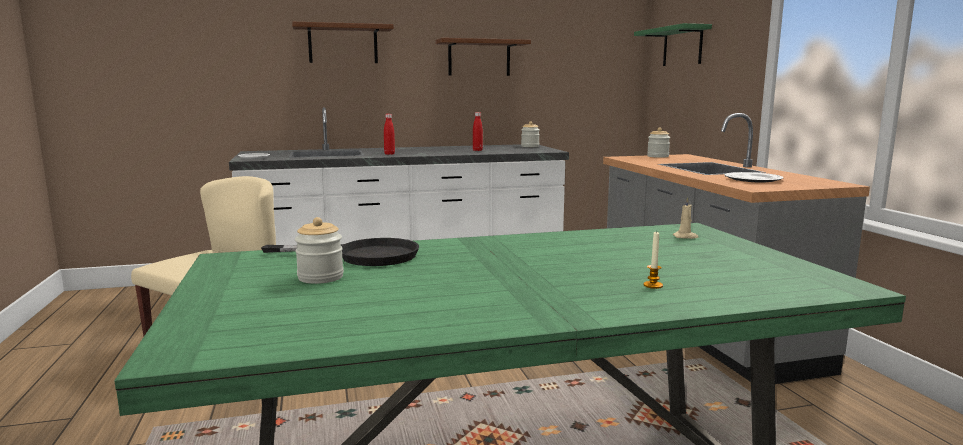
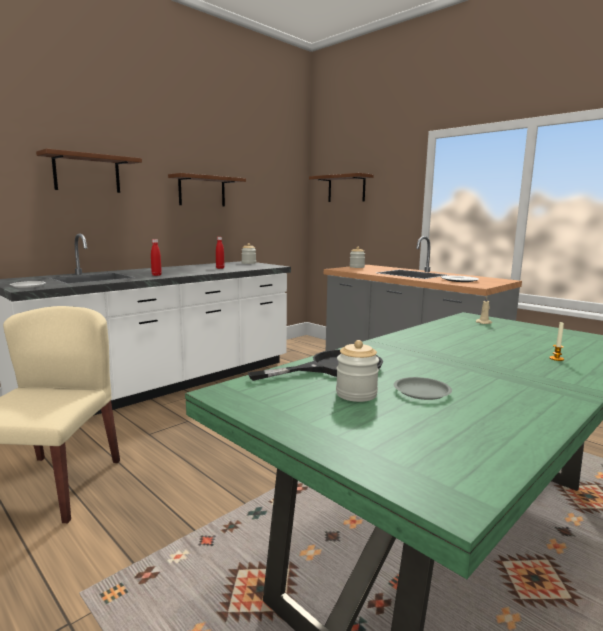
camera: 30 degrees left, 0 degrees up
(384, 286) = (421, 392): none -> grey plate
(682, 46) = (346, 189): green shelf -> brown shelf

